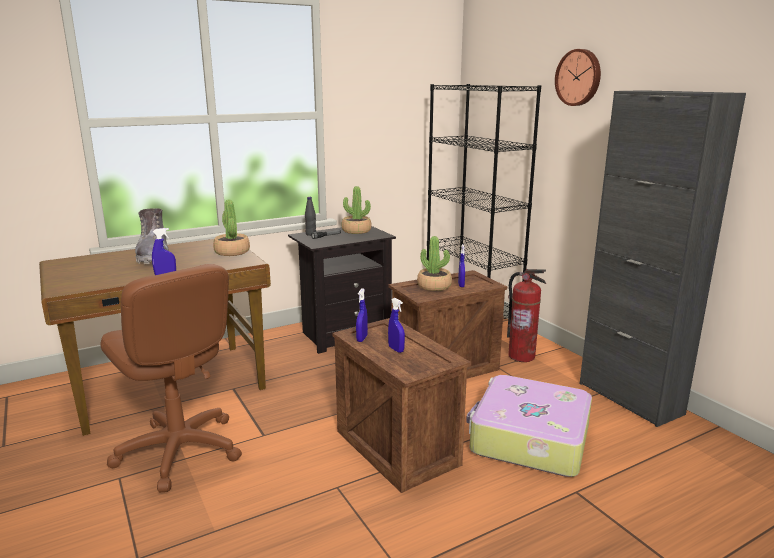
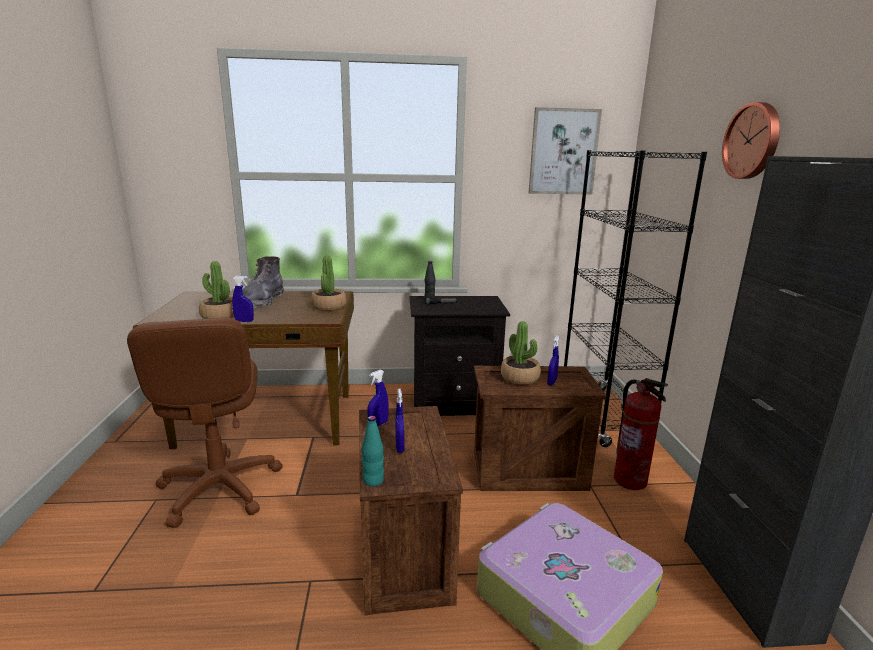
camera: 25 degrees right, 0 degrees up
(356, 231) = (477, 302): potted plant -> potted plant (220, 316)
(403, 373) = (373, 481): none -> turquoise bottle
(406, 86) = (563, 152): none -> picture

